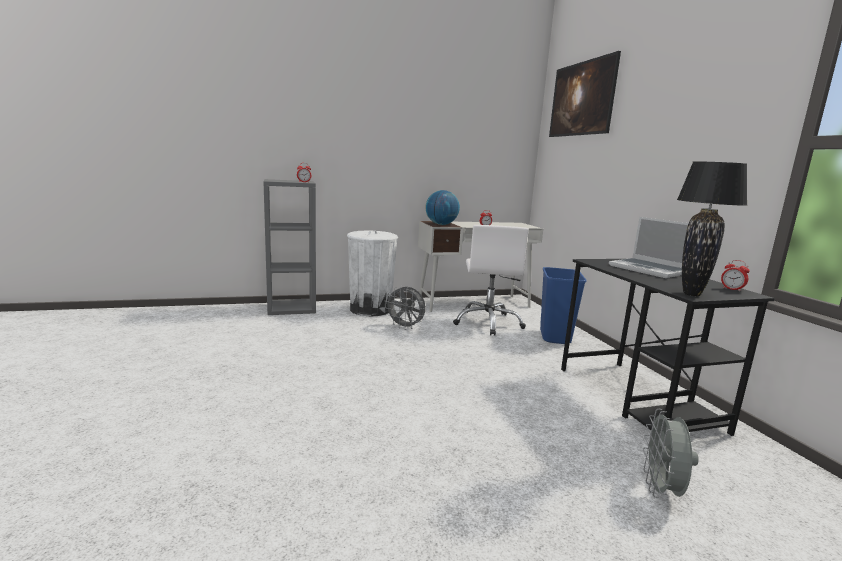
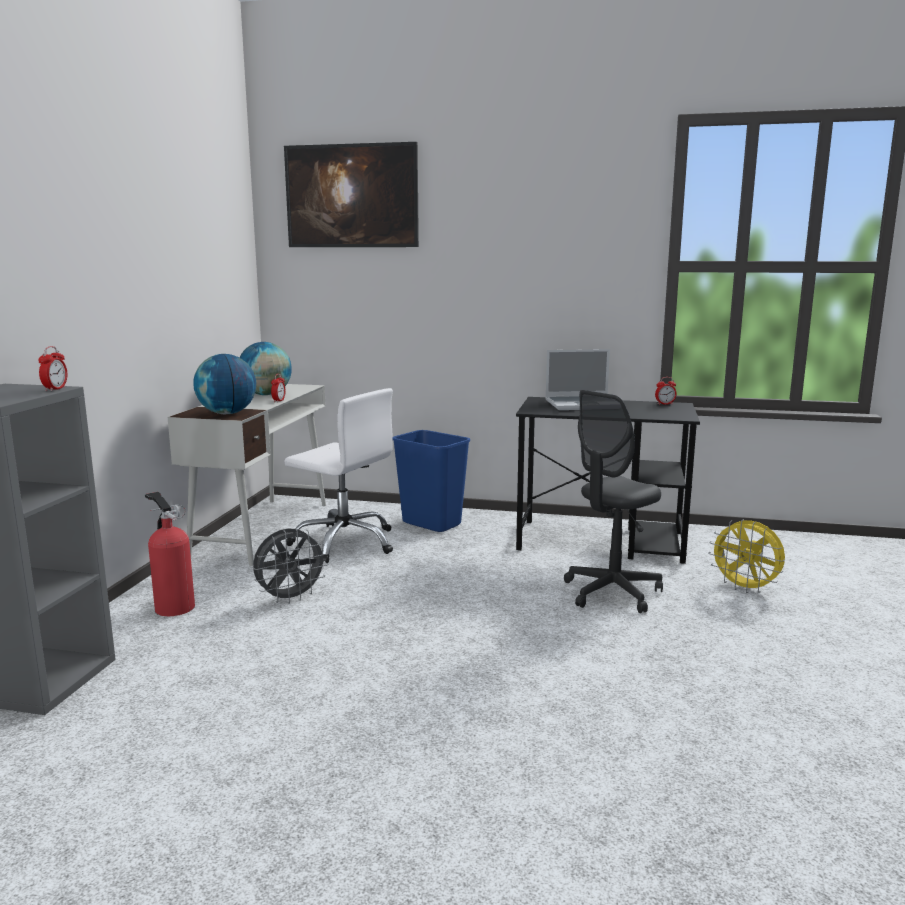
camera: 60 degrees left, 0 degrees up
(370, 309) = (173, 606): white trash can -> fire extinguisher
(494, 224) = (266, 394): none -> globe
(543, 417) = (612, 593): none -> grey office chair
(661, 490) = (745, 588): grey fan -> yellow fan
(691, 294) = (678, 416): black table lamp -> none

